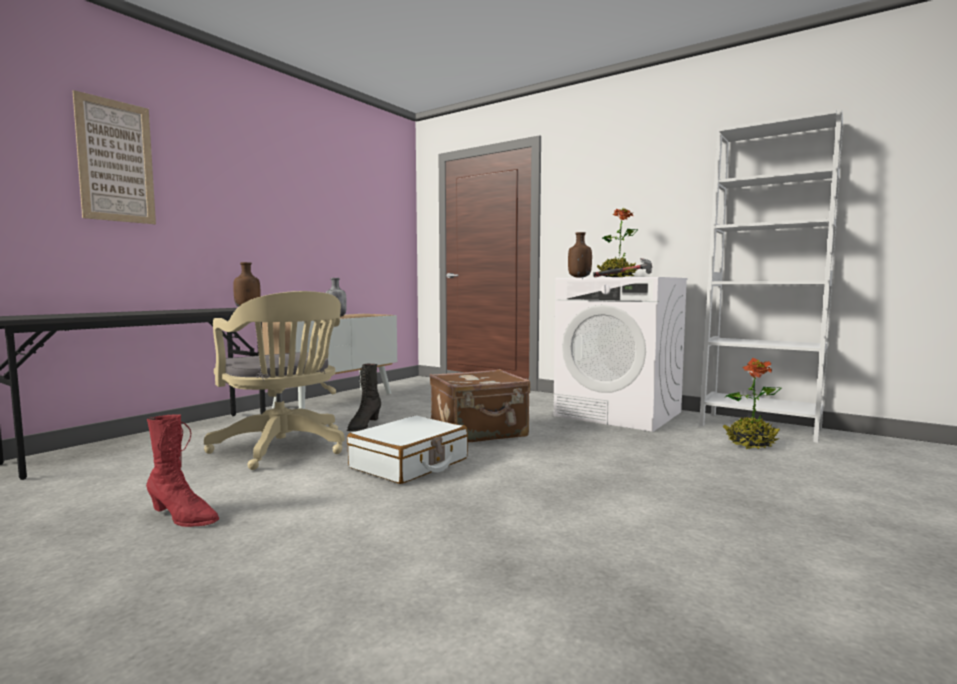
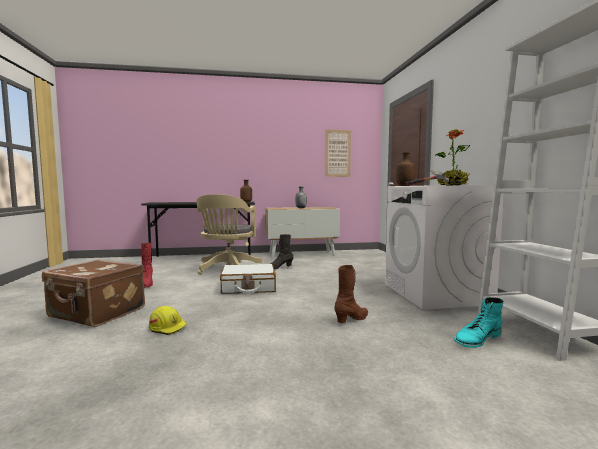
camera: 45 degrees right, 0 degrees up
(116, 161) = (203, 138): picture -> picture (337, 153)
(479, 433) = (316, 283): brown suitcase -> brown suitcase (96, 313)
(486, 558) = (168, 328): none -> yellow hard hat
(636, 460) = (352, 319): none -> brown boot
(750, 444) = (477, 339): potted plant -> turquoise boot

